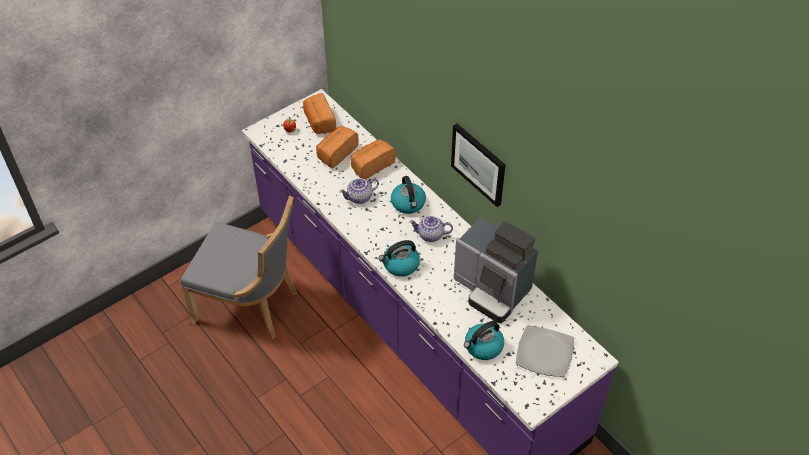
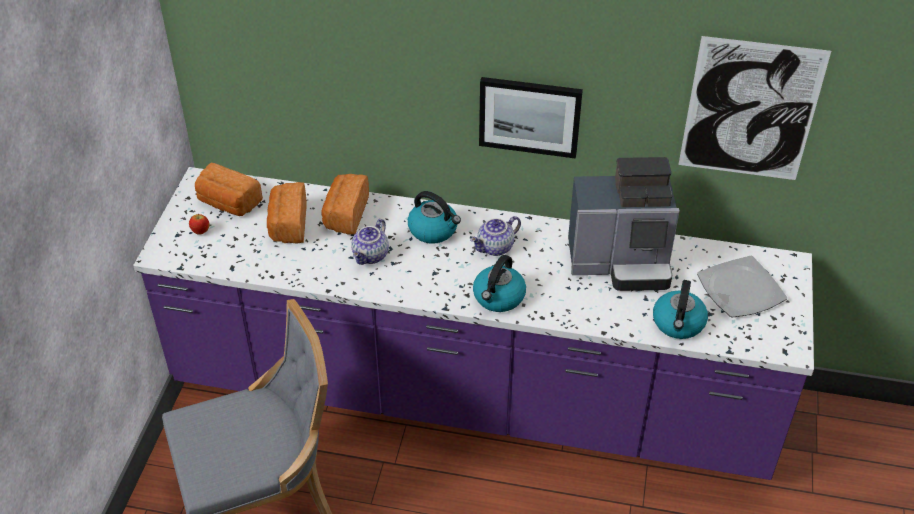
camera: 40 degrees left, 5 degrees down
(591, 238) = (750, 110): none -> picture

